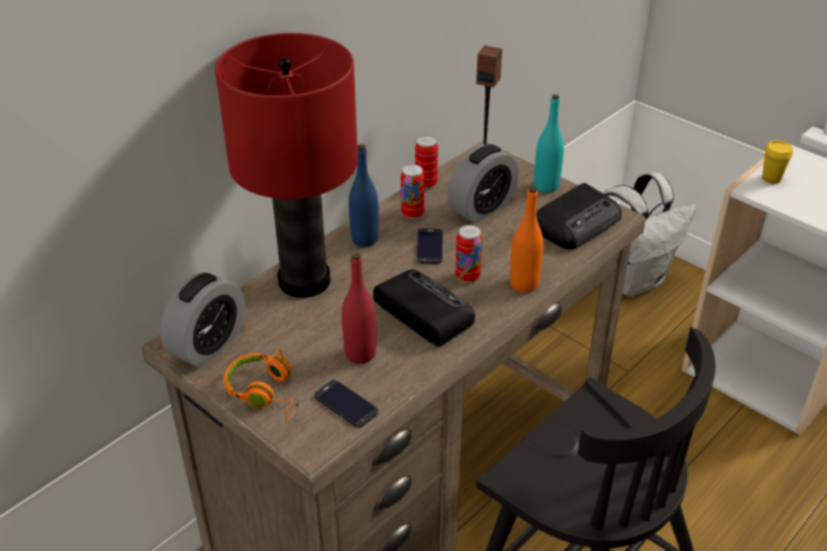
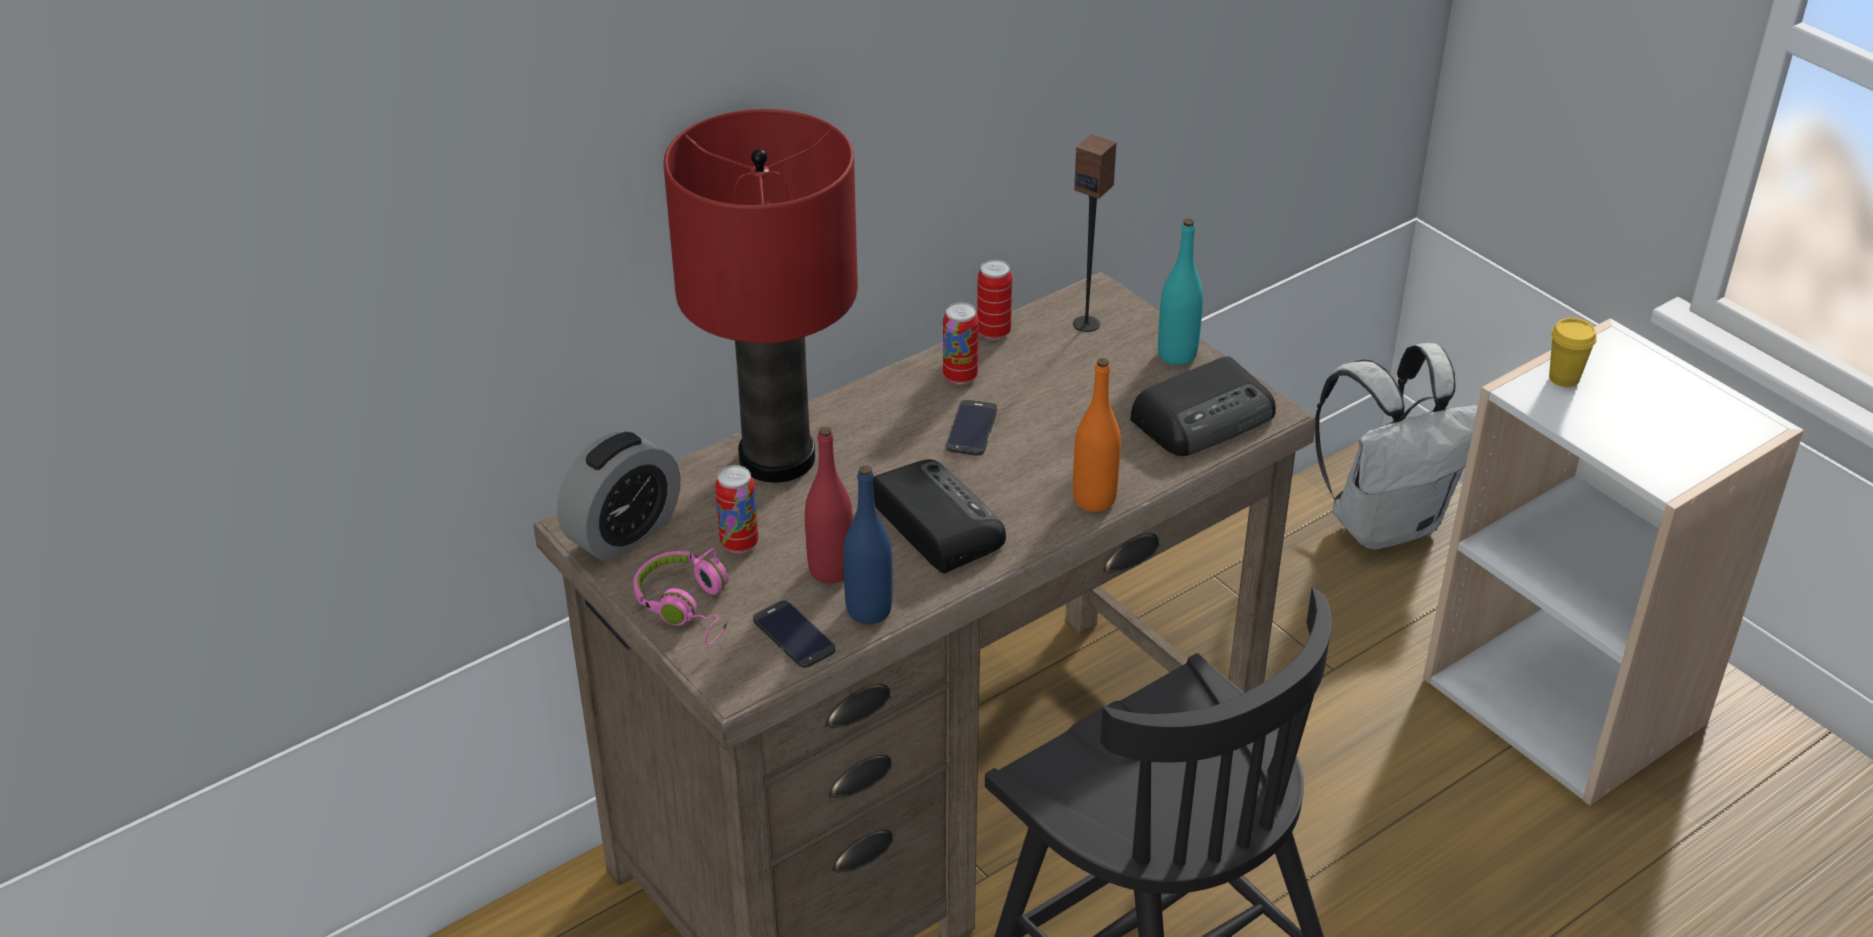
camera: 10 degrees right, 0 degrees up
(266, 393) = (689, 607): orange headphones -> pink headphones
(364, 239) = (879, 407): blue bottle -> blue bottle (869, 610)
(467, 277) = (1014, 479): can -> can (739, 543)
(482, 208) = (1067, 379): alarm clock -> none

